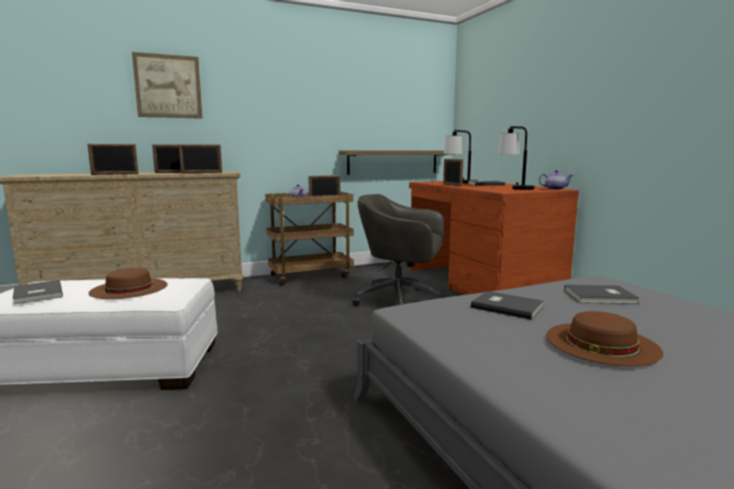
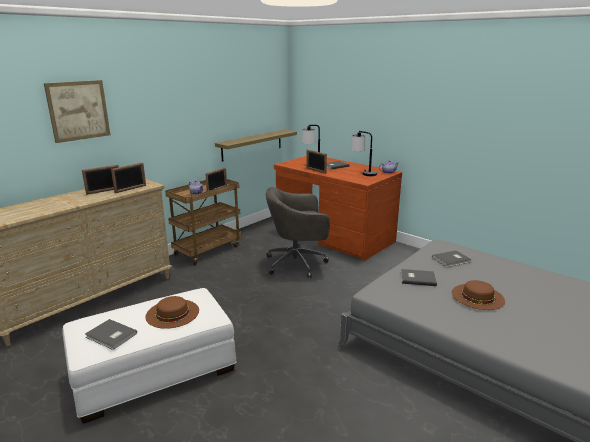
camera: 25 degrees left, 10 degrees up
(115, 174) = (62, 205): picture frame -> none

